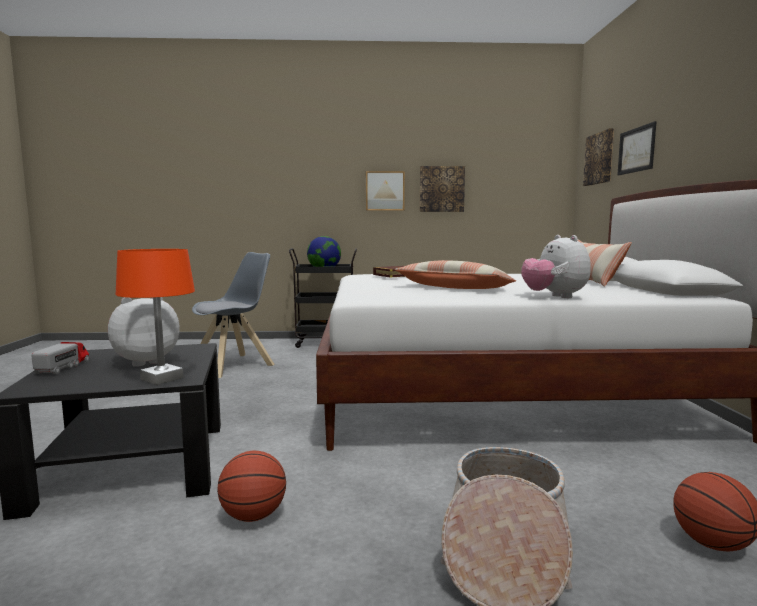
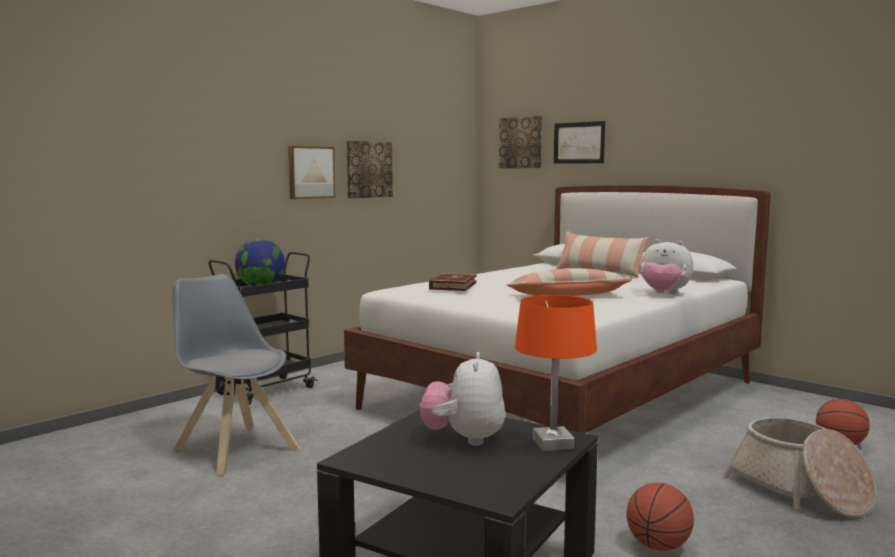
camera: 45 degrees left, 0 degrees up
(64, 367) = (417, 471): toy truck -> none
(234, 365) = (234, 448): grey chair -> grey chair turned 45 degrees counterclockwise

